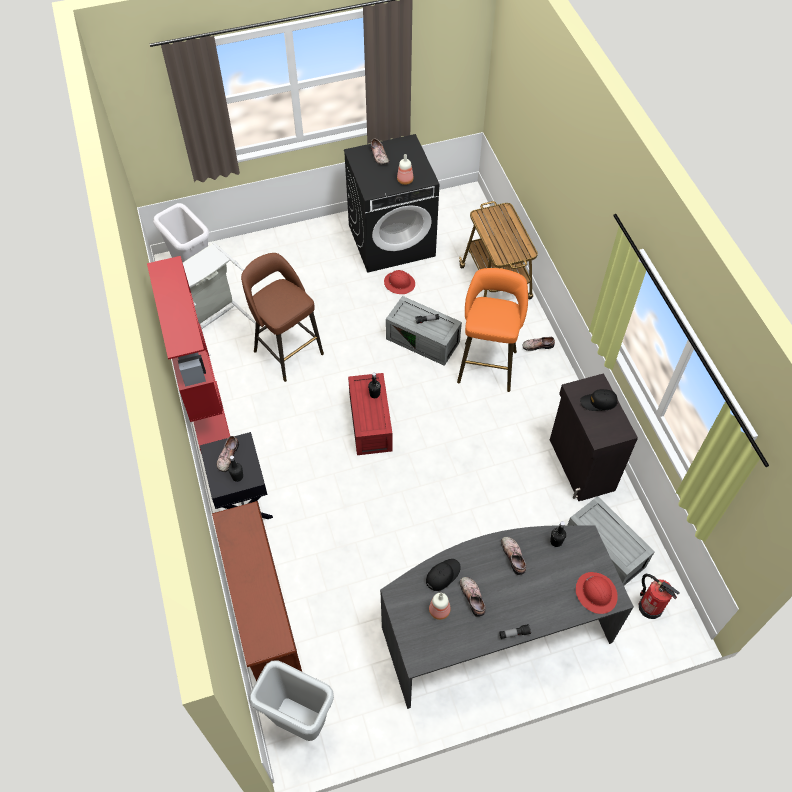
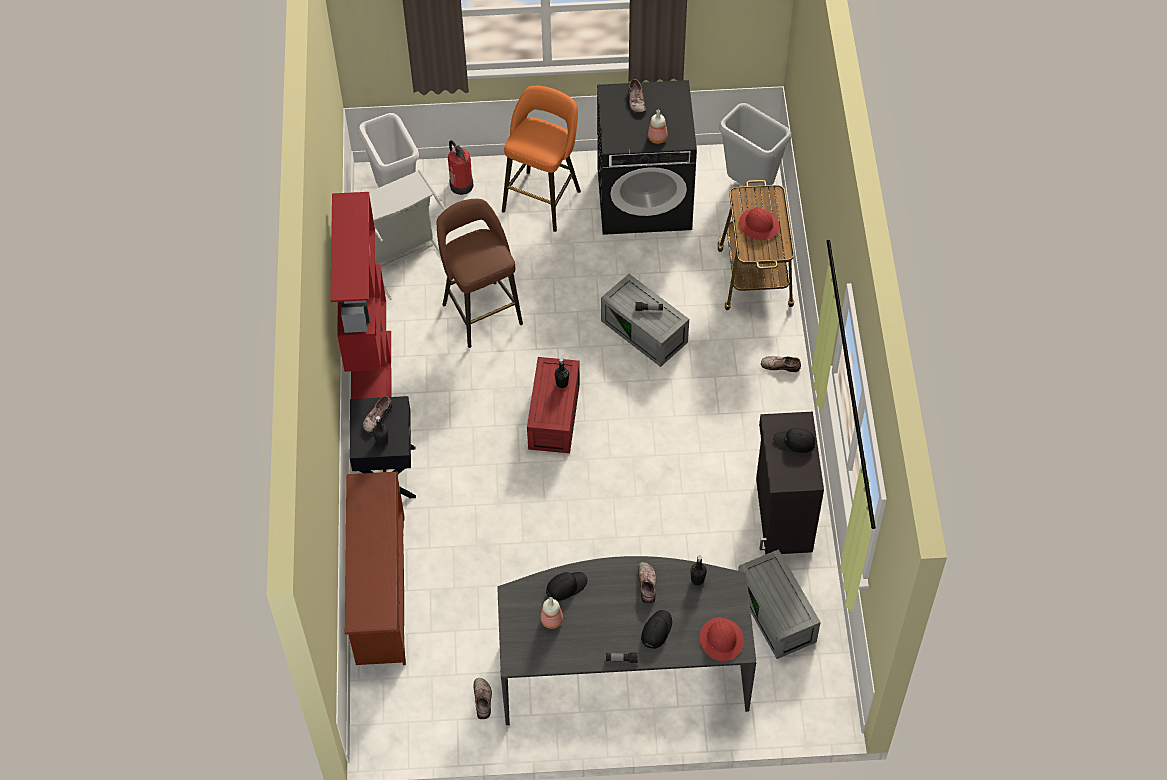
camera: 15 degrees right, 0 degrees up
(301, 722) = (391, 712): grey trash can -> grey trash can (750, 186)
(399, 283) = (637, 255): red hard hat -> red hard hat (759, 225)
(473, 597) = (591, 615): shoe -> shoe (483, 700)
(487, 363) = (713, 374): orange stool -> orange stool (543, 197)
(536, 598) = (656, 630): none -> black cap
(650, 606) = (805, 684): fire extinguisher -> fire extinguisher (461, 185)

